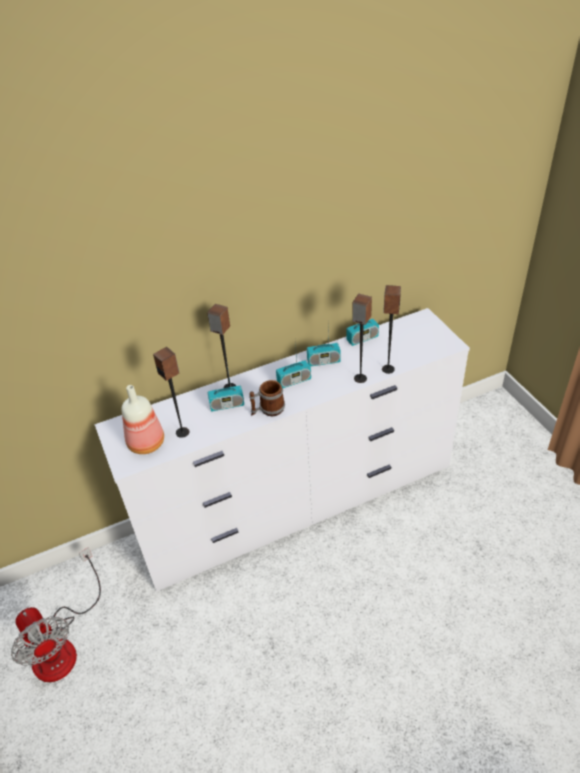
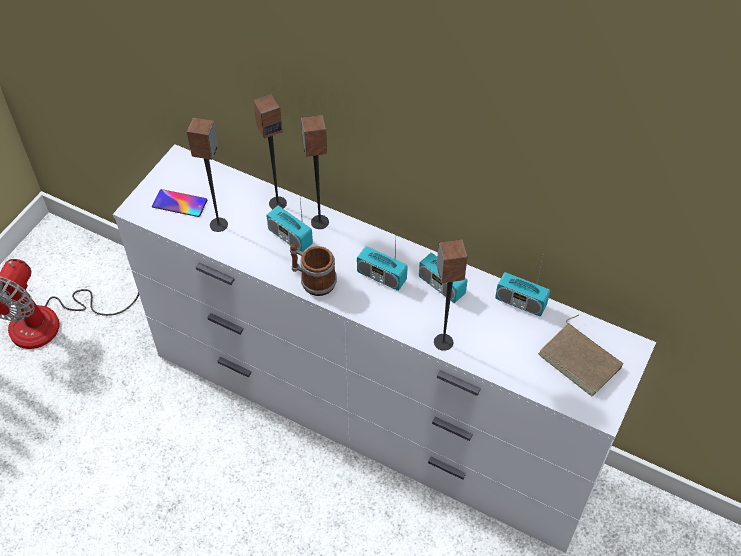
camera: 50 degrees right, 10 degrees up
(145, 443) = (179, 203): bottle -> phone
(387, 369) = (486, 362): speaker -> speaker (277, 203)
(416, 336) = (581, 360): none -> brown book

